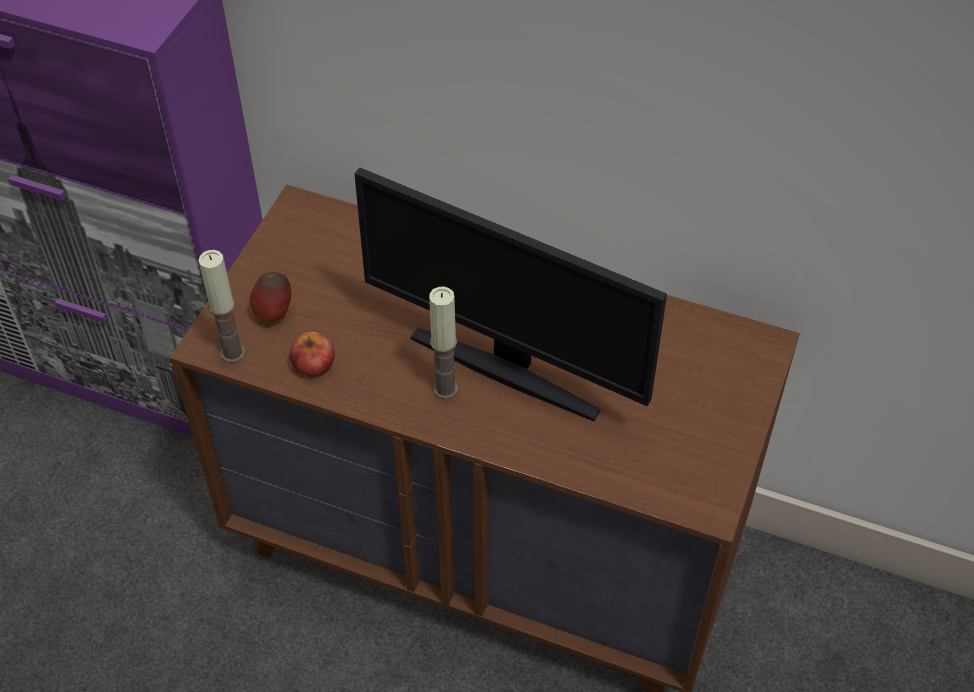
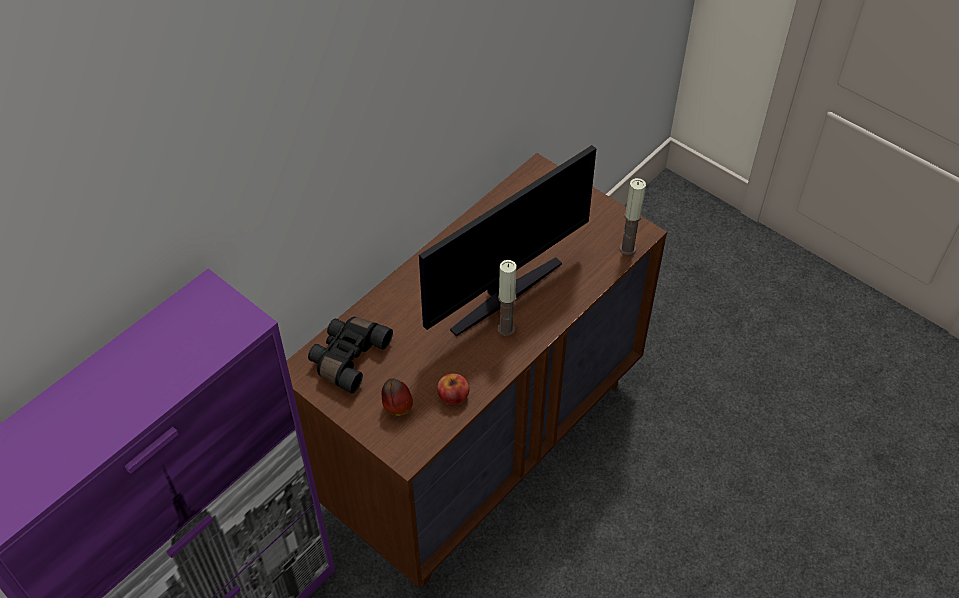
camera: 70 degrees left, 0 degrees up
(232, 353) = (422, 440): candle -> candle (627, 248)
(333, 243) = (348, 357): none -> black binoculars

